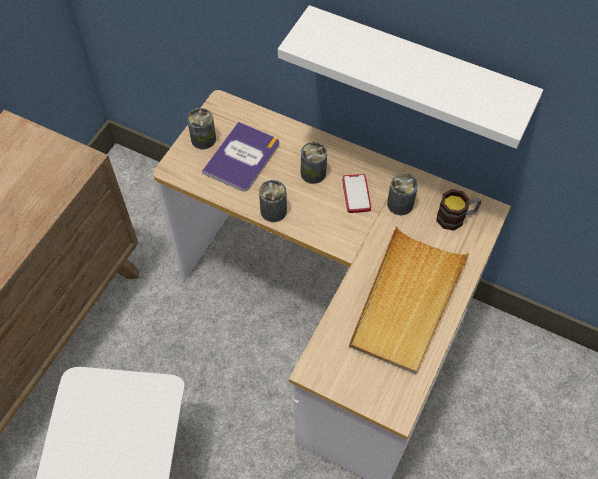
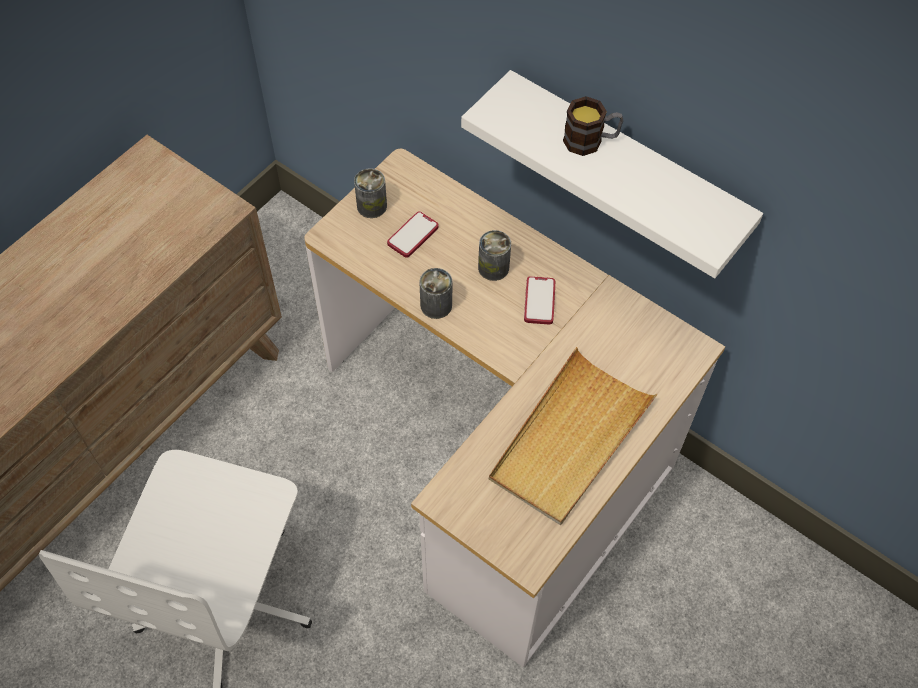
camera: 10 degrees right, 0 degrees up
(242, 157) = (413, 235): book -> phone
(400, 204) = (589, 322): can -> none
(456, 217) = (654, 349): mug -> mug (591, 141)

